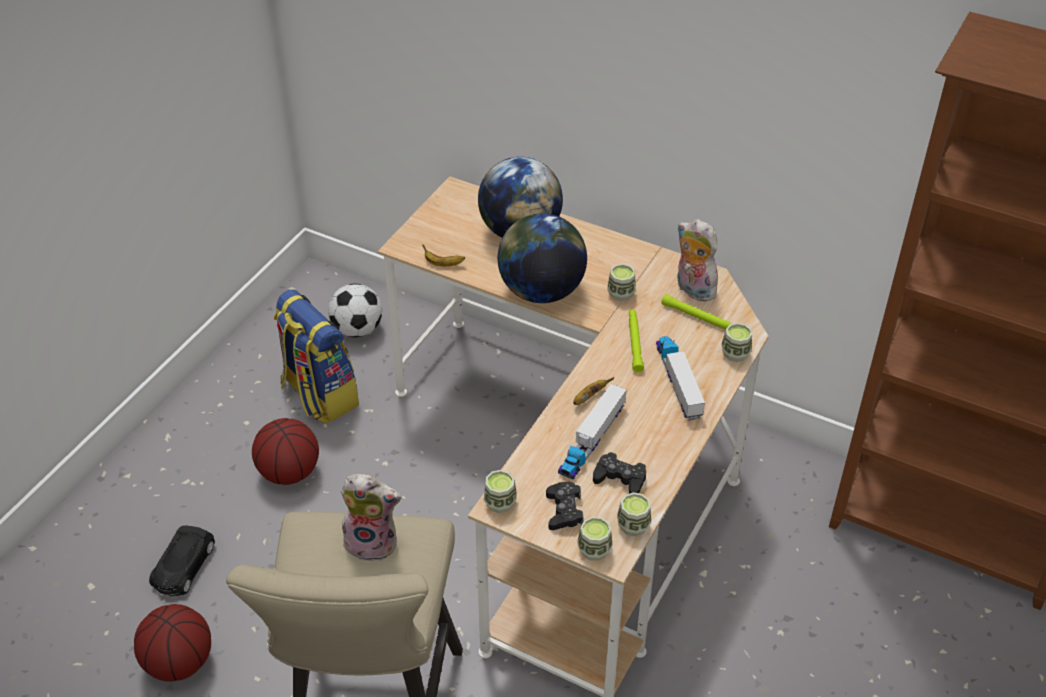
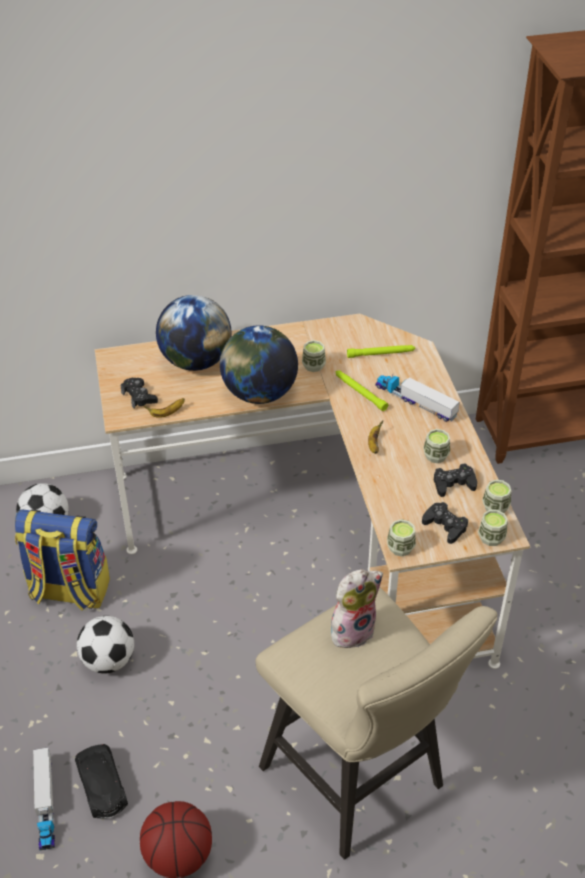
camera: 40 degrees left, 0 degrees up
(289, 472) = (109, 660): basketball -> football
(437, 237) = (139, 397): none -> black game controller
(592, 440) = (408, 470): toy truck -> toy truck (45, 803)
(692, 289) = (355, 338): plush toy -> none
(735, 354) = (428, 364): cup -> cup (436, 456)

